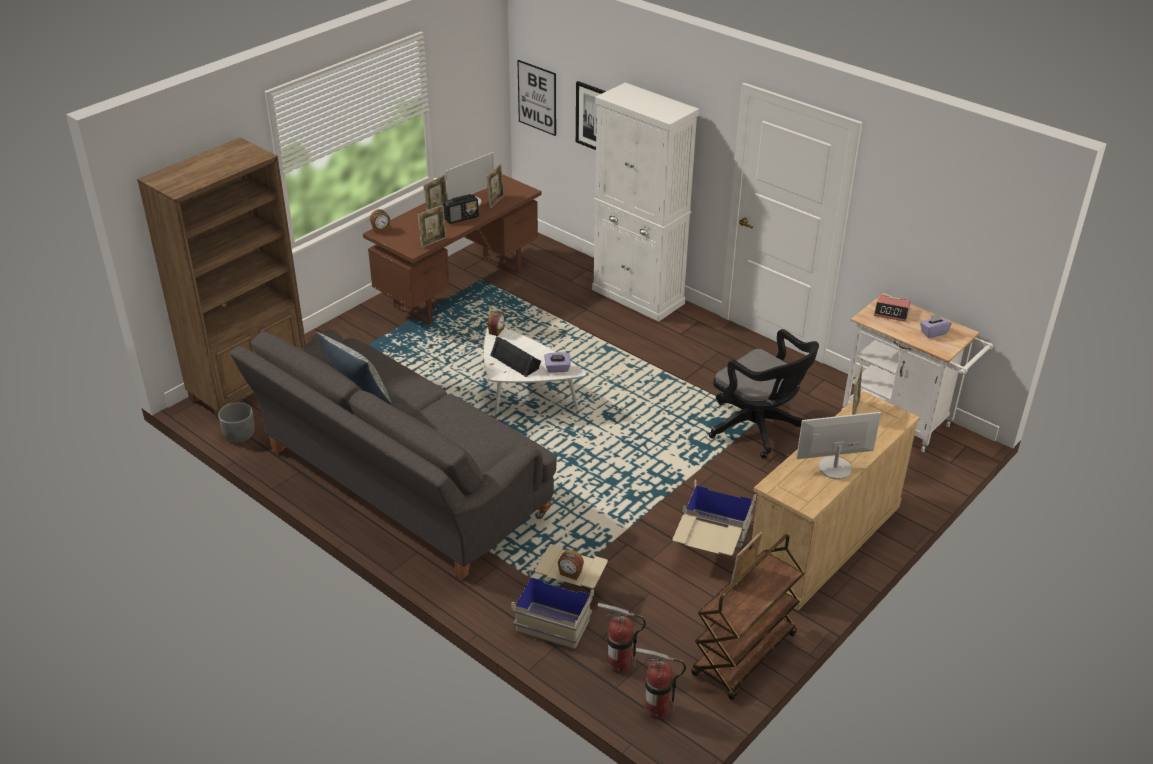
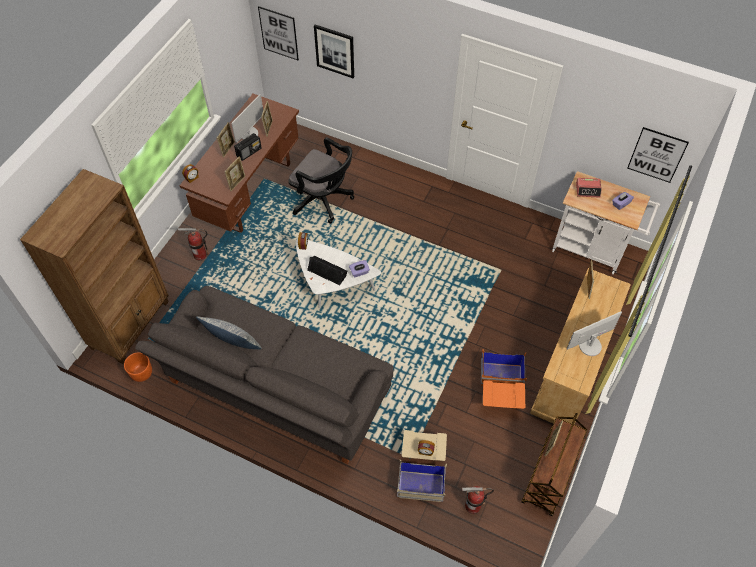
camera: 15 degrees left, 20 degrees up
(239, 435) = (141, 373): grey planter -> orange planter
(638, 297) = (382, 171): white cabinet -> none
(656, 708) = (507, 535): fire extinguisher -> fire extinguisher (200, 255)
(710, 544) = (500, 390): beige storage box -> orange storage box
(759, 429) = (502, 279): black office chair -> black office chair (324, 200)
(984, 260) = (657, 155): none -> picture

